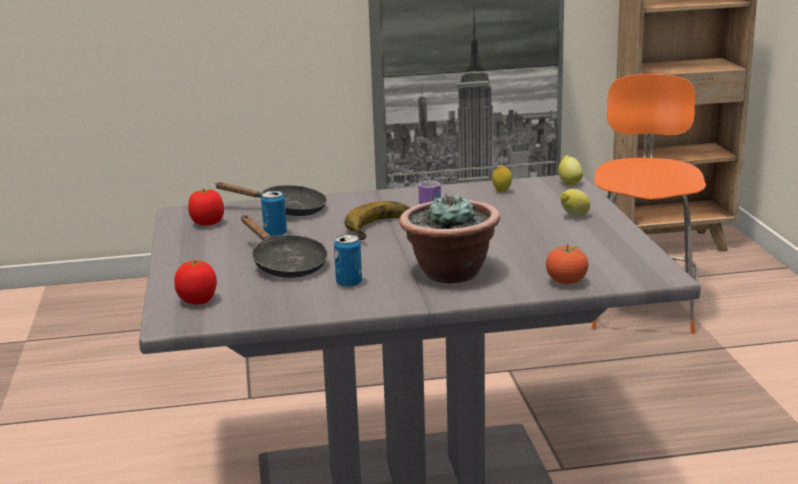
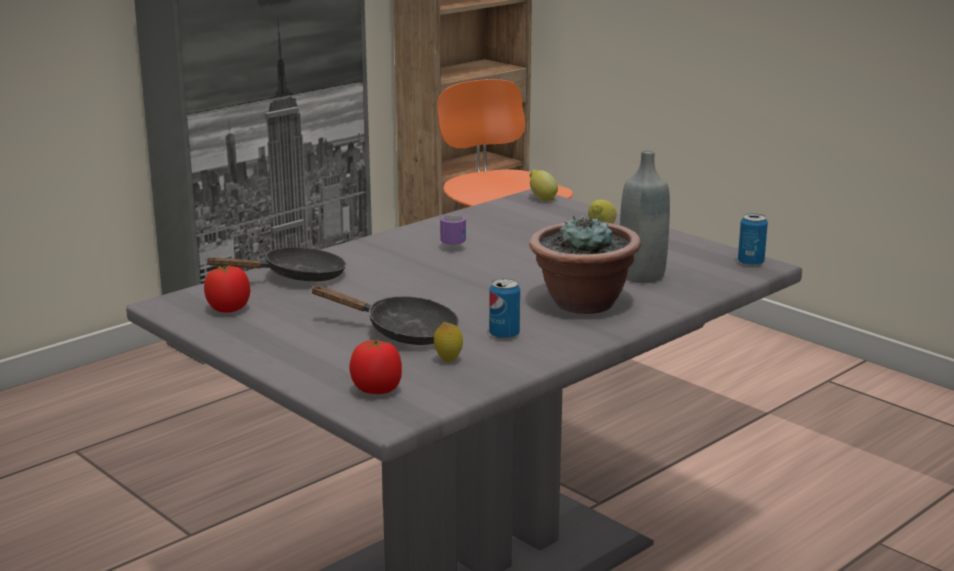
camera: 35 degrees left, 0 degrees up
(275, 234) = (333, 304): can -> can (750, 263)
(384, 228) = (439, 274): banana -> none
(502, 191) = (492, 218): lemon -> lemon (448, 360)
(537, 261) = (641, 276): none -> grey bottle
(566, 282) = (698, 288): tomato -> none

